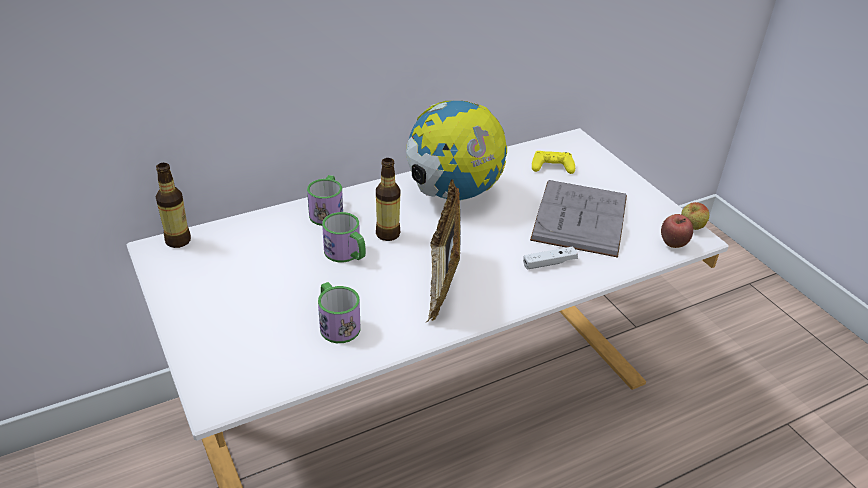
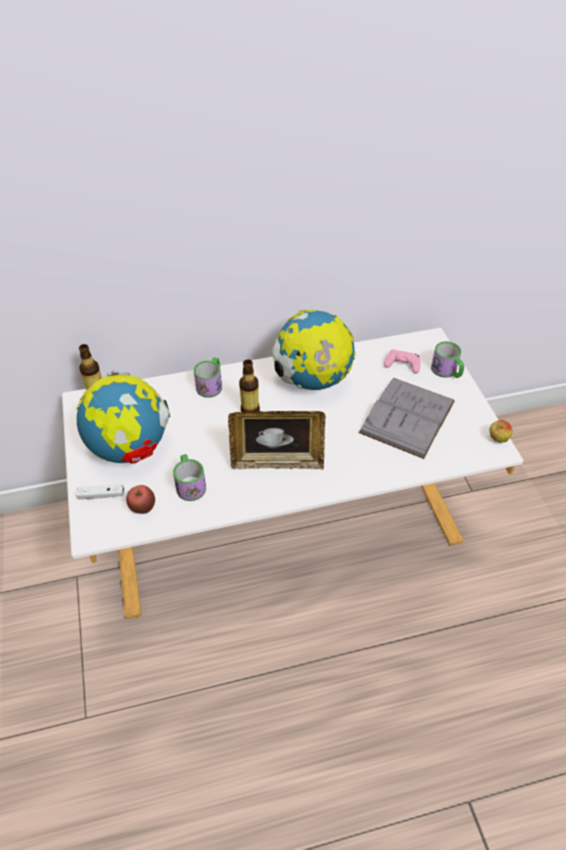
camera: 15 degrees right, 10 degrees up
(241, 294) = (130, 448): none -> globe
(346, 254) = (214, 425): mug -> mug (447, 371)
(442, 283) = (277, 462): picture frame -> picture frame turned 105 degrees counterclockwise
(549, 263) = (366, 455): white game controller -> white game controller (101, 495)
(552, 167) = (402, 364): yellow game controller -> pink game controller
(673, 244) = (475, 453): apple -> apple (143, 508)

